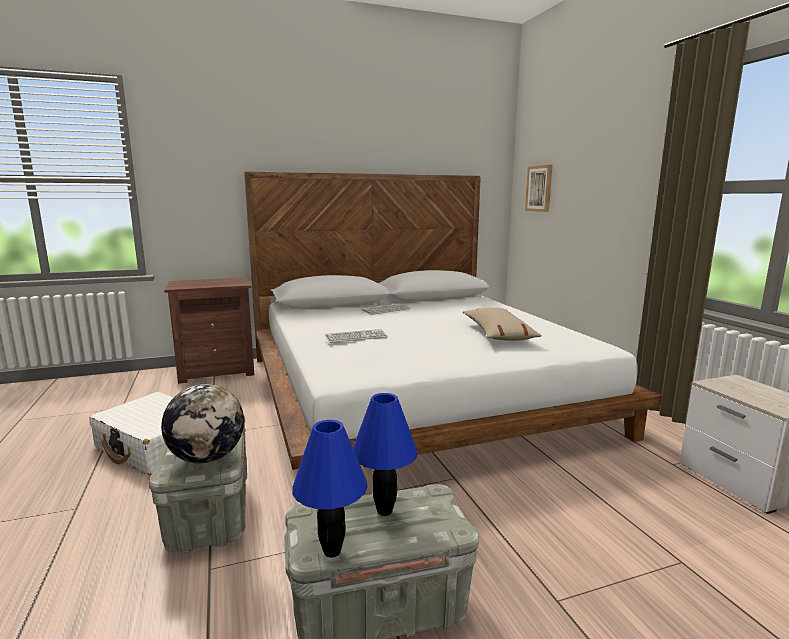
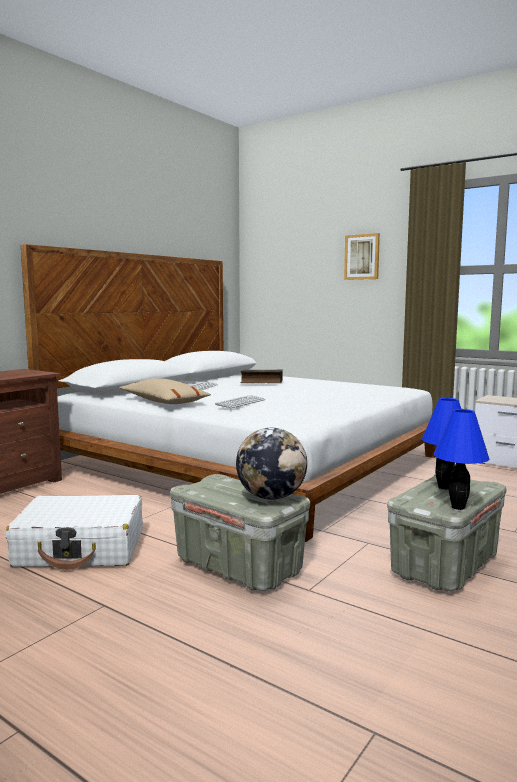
camera: 35 degrees left, 5 degrees down
(454, 311) = (261, 382): none -> book
(498, 334) = (330, 390): beige pillow -> beige pillow (163, 402)
(539, 188) = (275, 274): picture -> picture (362, 257)

